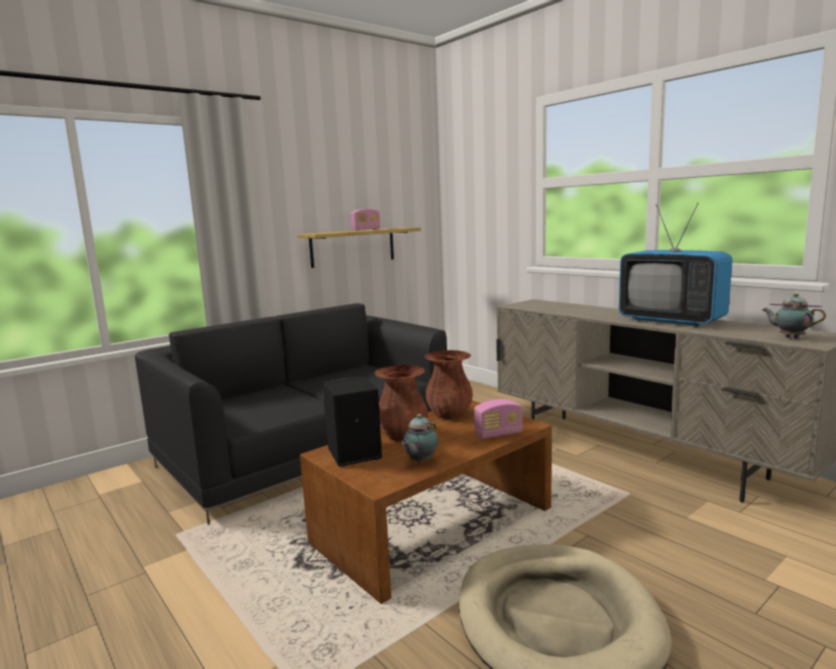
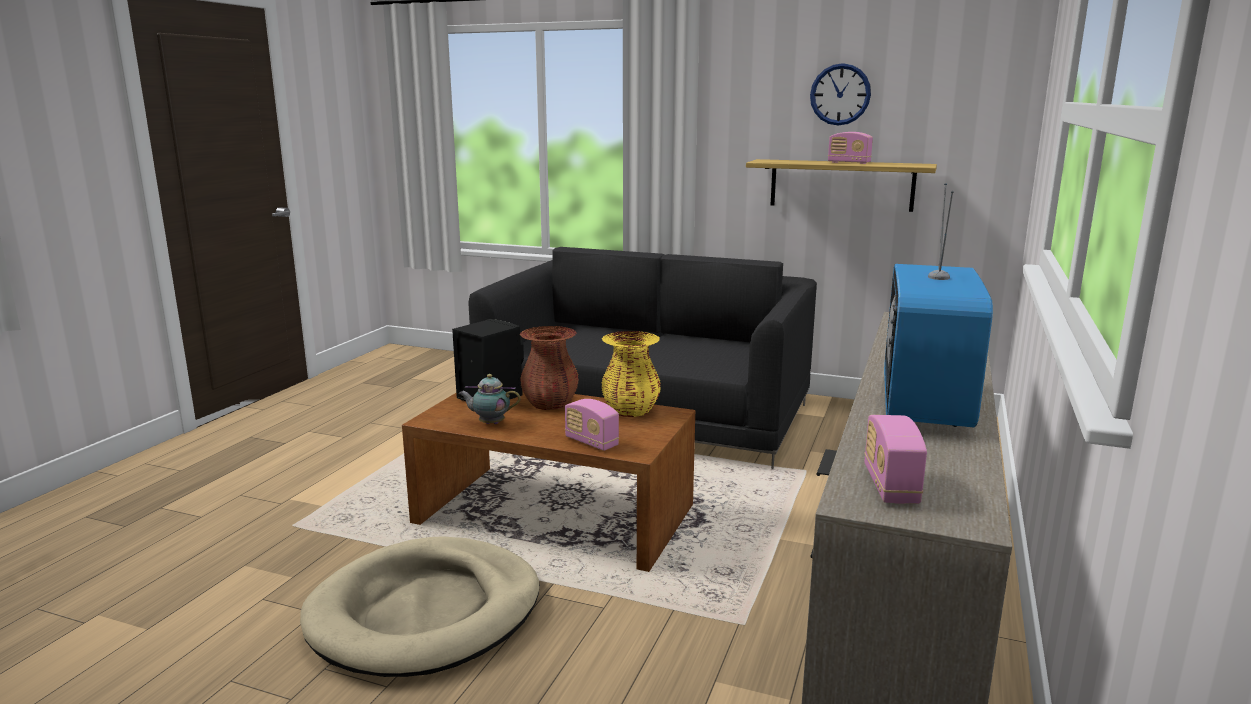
camera: 60 degrees right, 5 degrees up
(344, 184) = (840, 94): none -> wall clock
(449, 414) = (630, 411): brown vase -> yellow vase
(789, 337) = (890, 486): teapot -> radio

